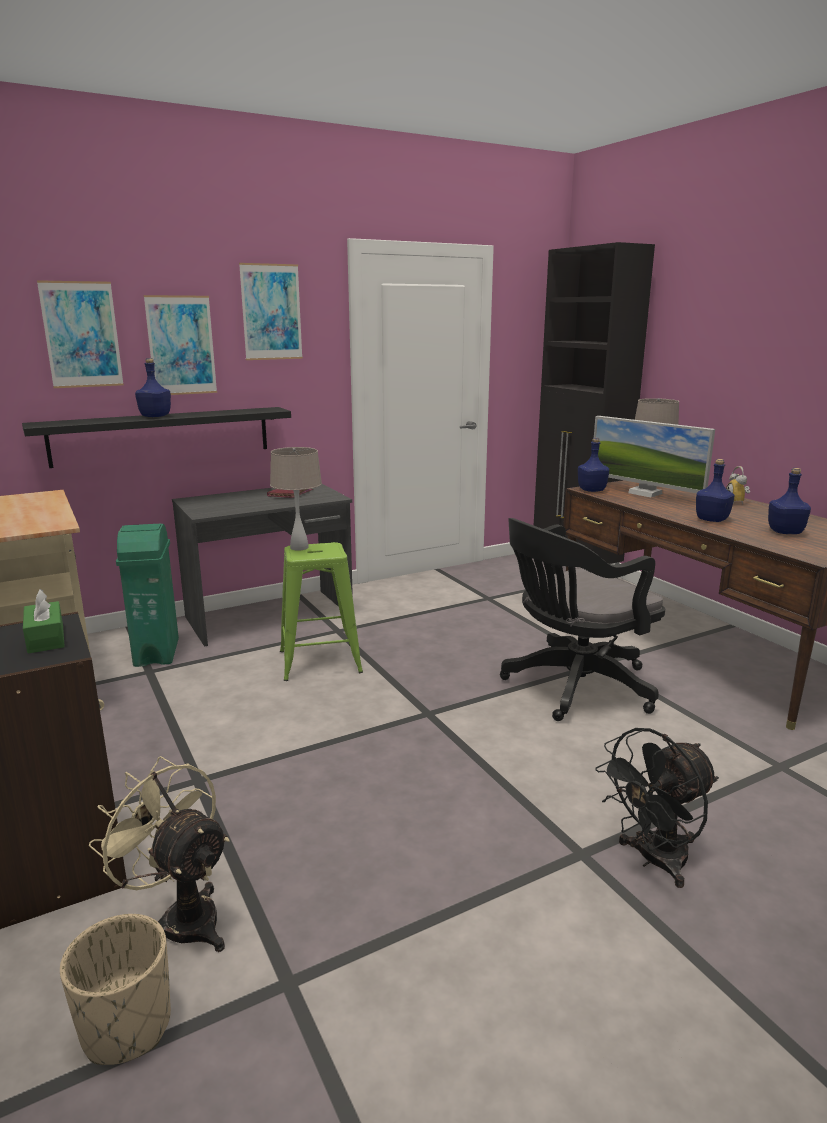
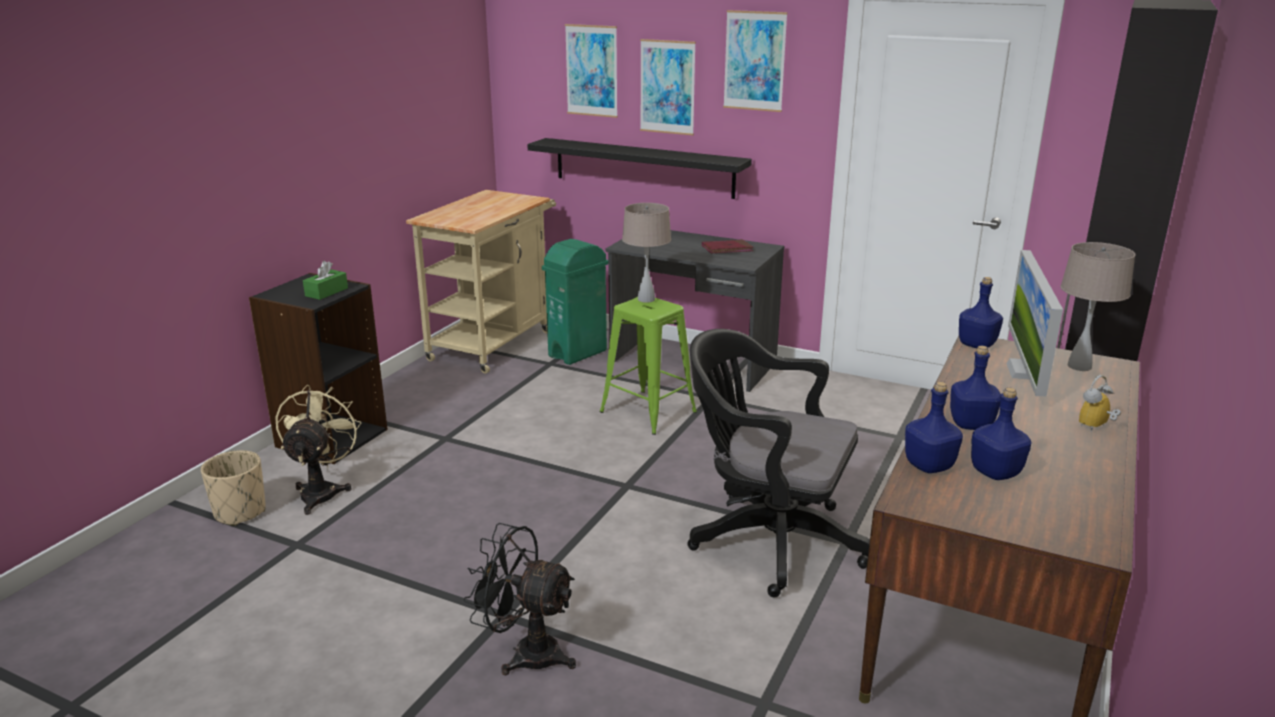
camera: 55 degrees right, 5 degrees up
(155, 416) = (628, 150): blue bottle -> blue bottle (928, 466)

